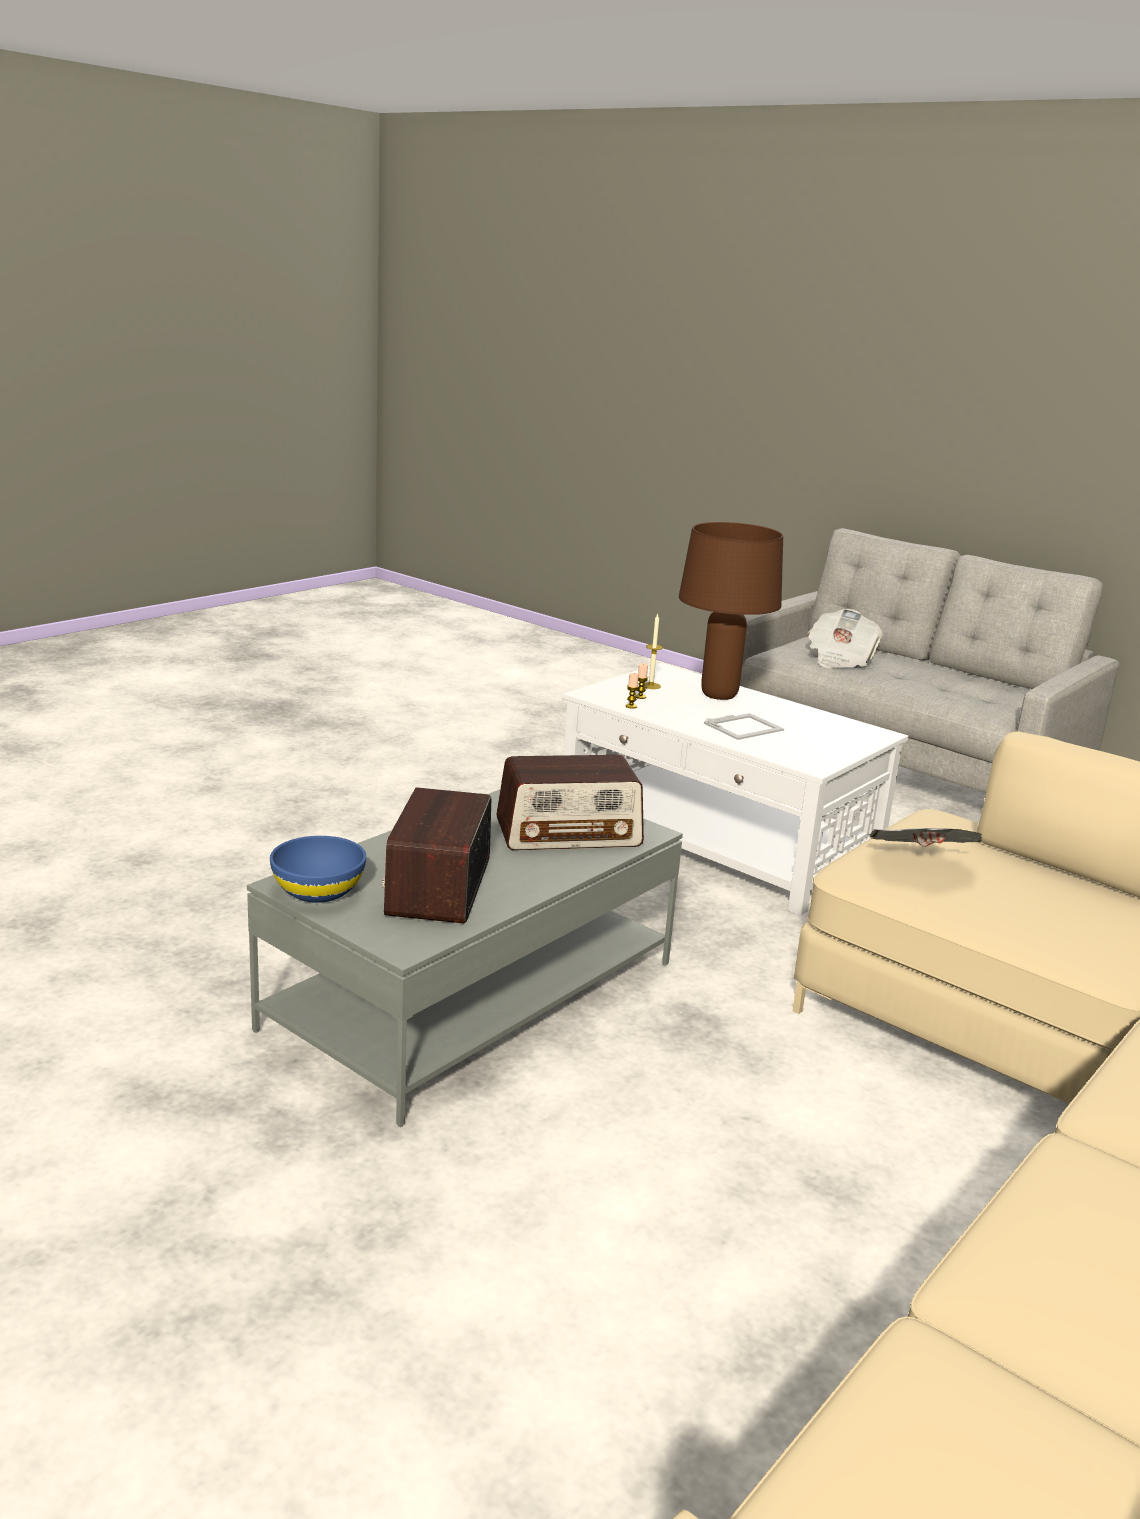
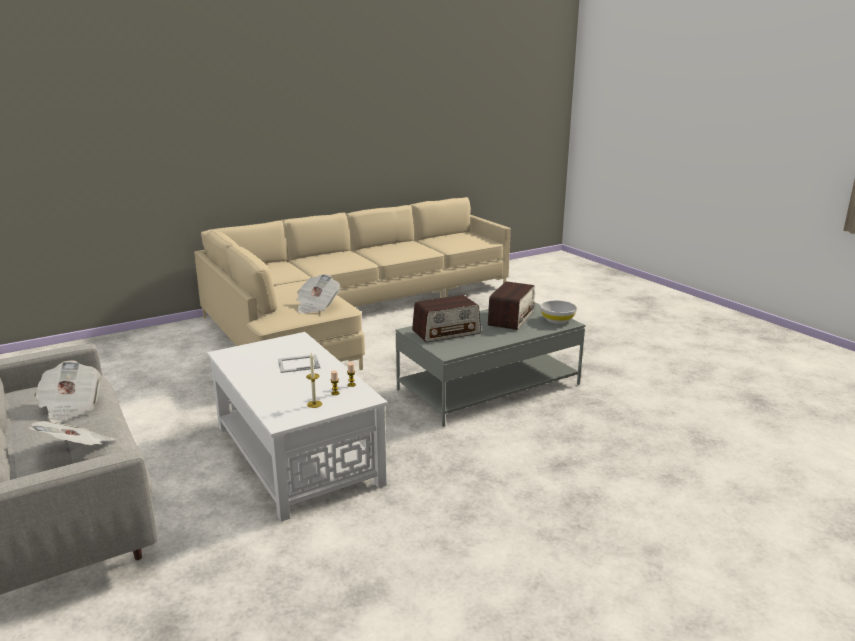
camera: 160 degrees left, 0 degrees up
(318, 891) = (557, 320): blue bowl -> white bowl
(569, 833) = (446, 332): radio -> radio turned 150 degrees clockwise
(718, 695) = (277, 391): brown table lamp -> none
(938, 687) = (71, 406): none -> newspaper

